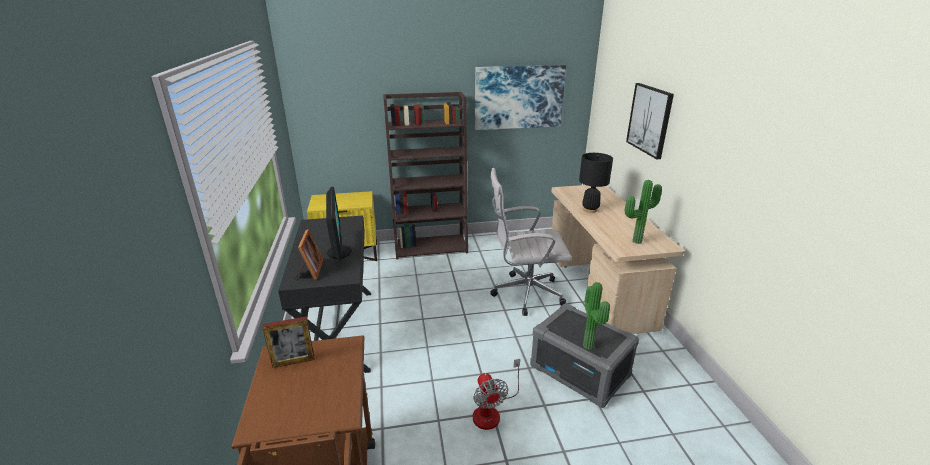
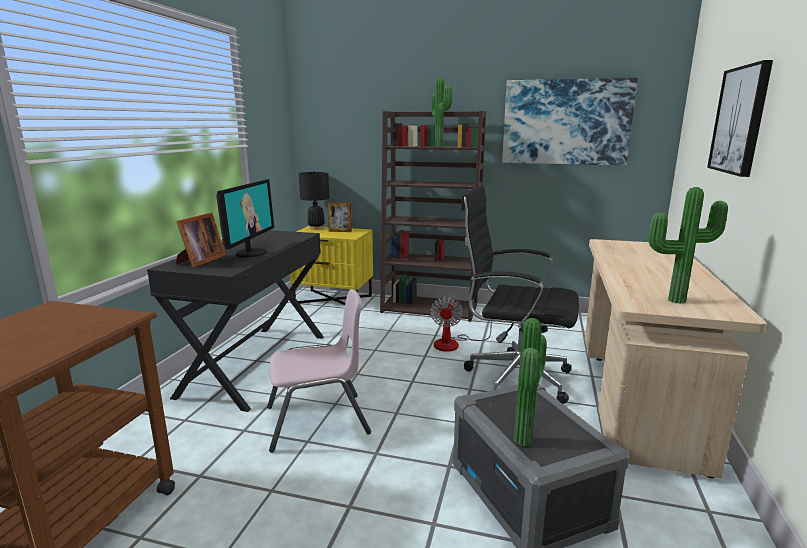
camera: 25 degrees right, 10 degrees down
(293, 362) = (50, 317): picture frame -> picture frame (340, 231)
(426, 363) = (318, 421): none -> pink chair
(430, 123) = (440, 146): none -> potted plant
(492, 411) = (350, 504): fan -> fan (454, 343)
(524, 294) = (513, 377): white office chair -> black office chair
(590, 209) = (627, 262): black table lamp -> black table lamp (316, 228)

